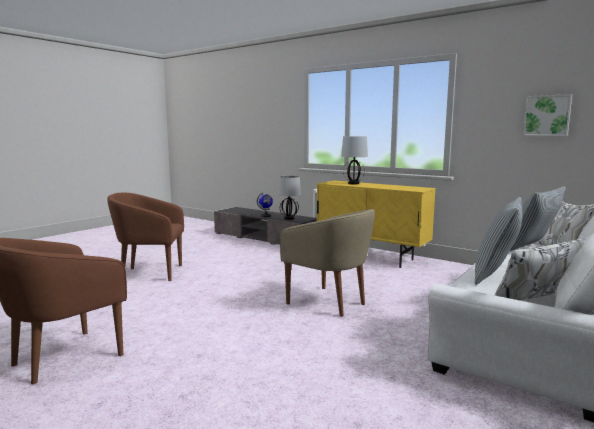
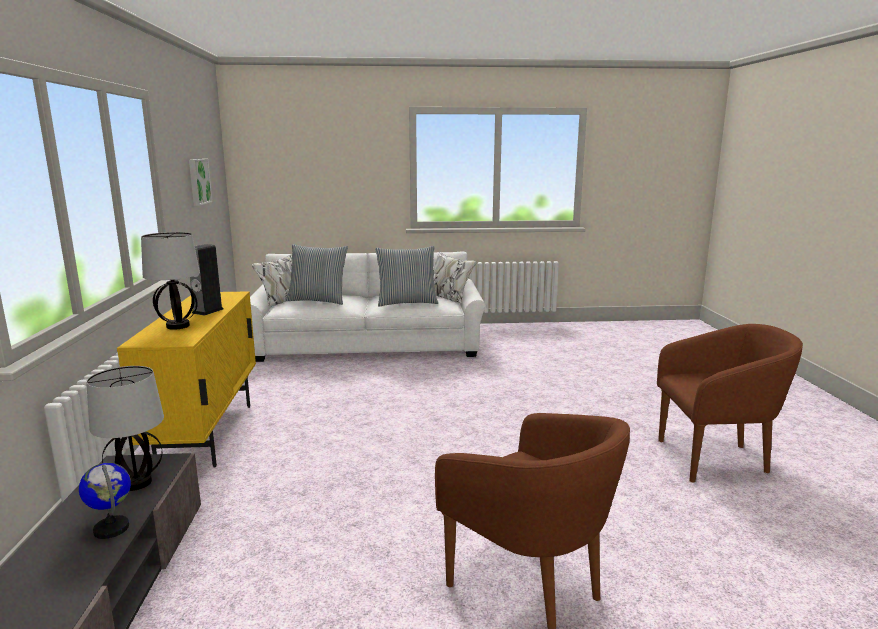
camera: 130 degrees left, 5 degrees up
(329, 302) = (420, 407): beige armchair -> none
(377, 186) = (208, 311): none -> speaker

